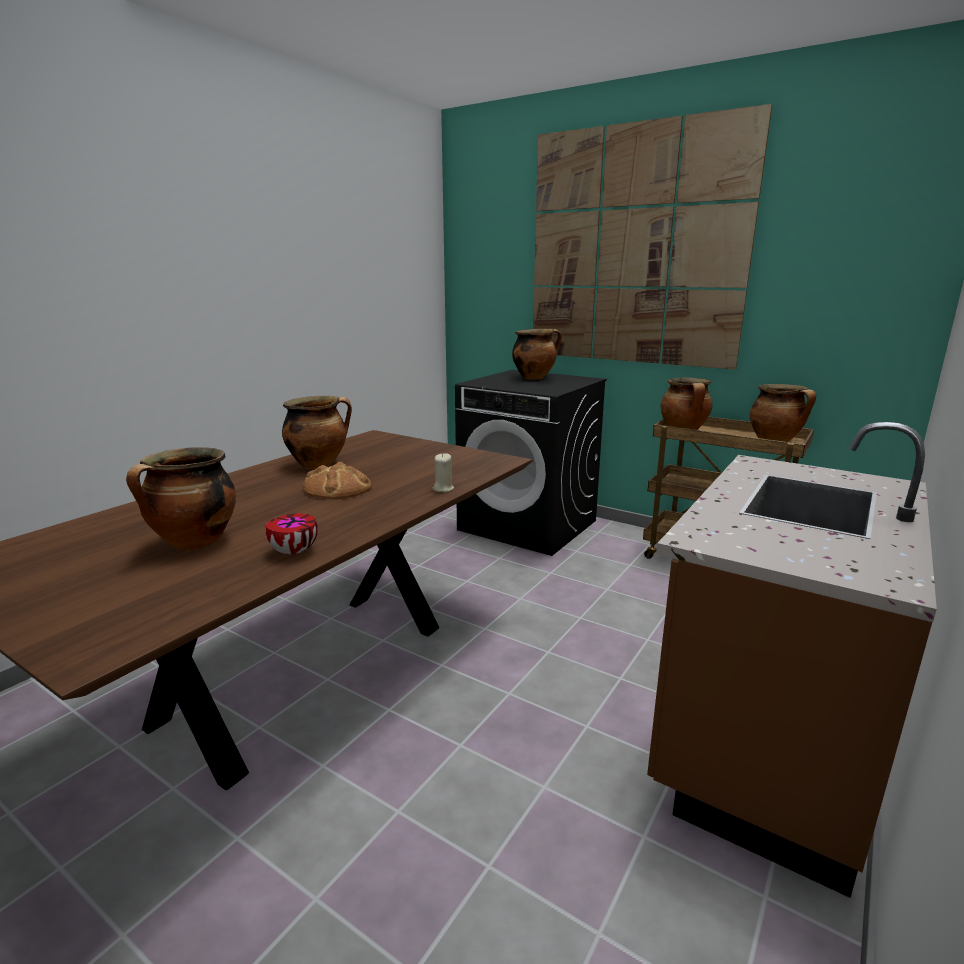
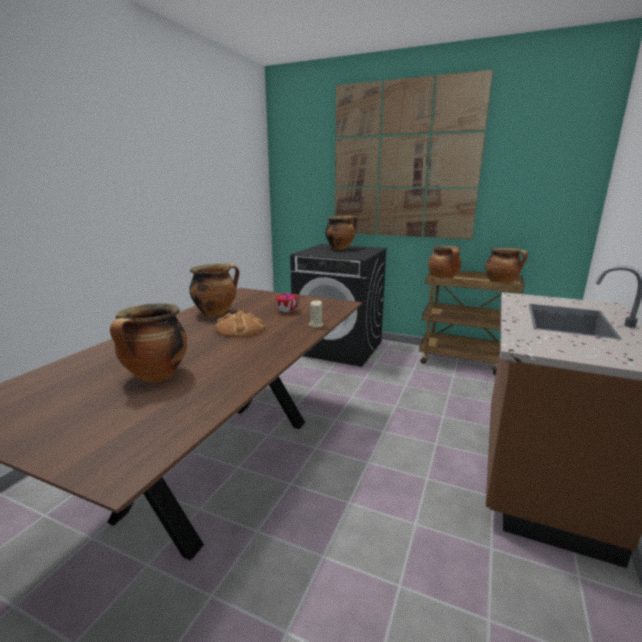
camera: 10 degrees left, 0 degrees up
(292, 551) = (236, 377): bowl -> bowl (287, 311)

